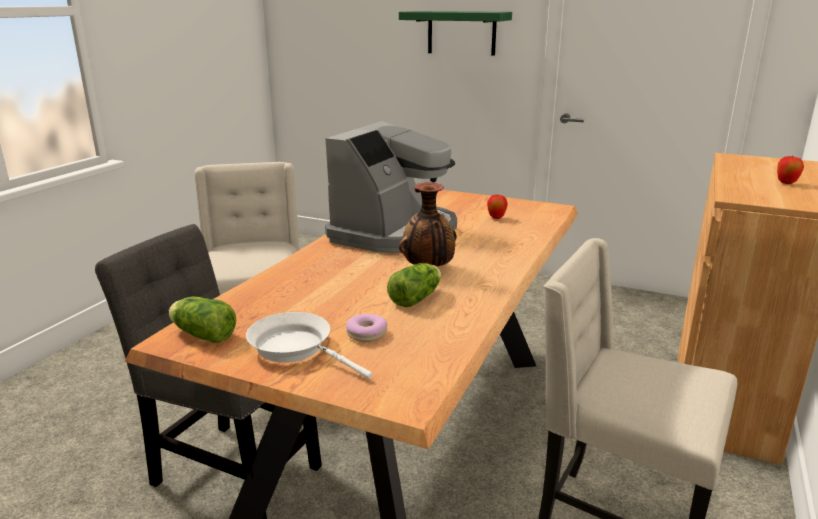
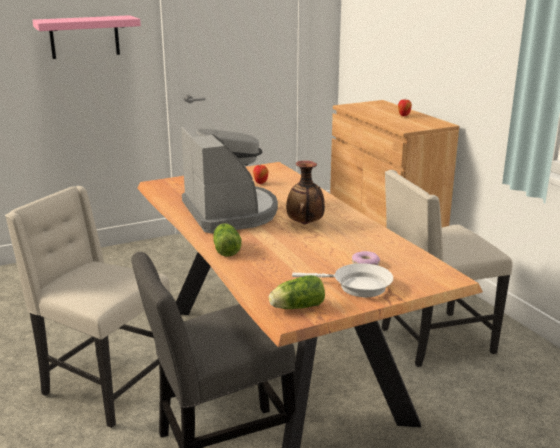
camera: 50 degrees left, 0 degrees up
(296, 349) = (357, 286): white frying pan -> white frying pan turned 150 degrees counterclockwise
(417, 298) = (340, 239): lettuce -> lettuce (226, 249)
(461, 33) = (84, 37): green shelf -> pink shelf

